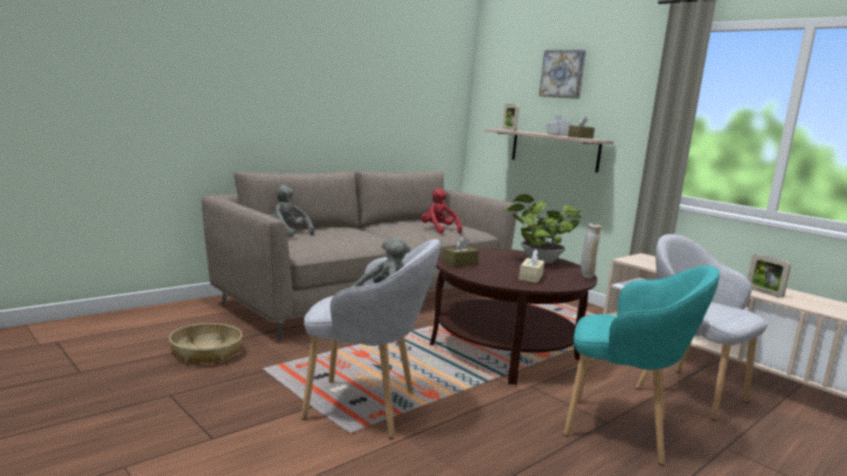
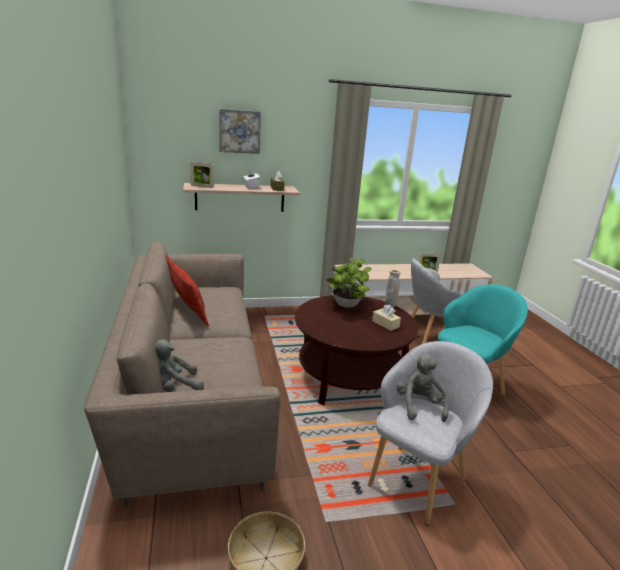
camera: 60 degrees left, 10 degrees up
(408, 224) = (187, 309): none -> pillow
(438, 230) = (217, 304): red plush toy -> none
(460, 263) = (341, 336): brown tissue box -> none

